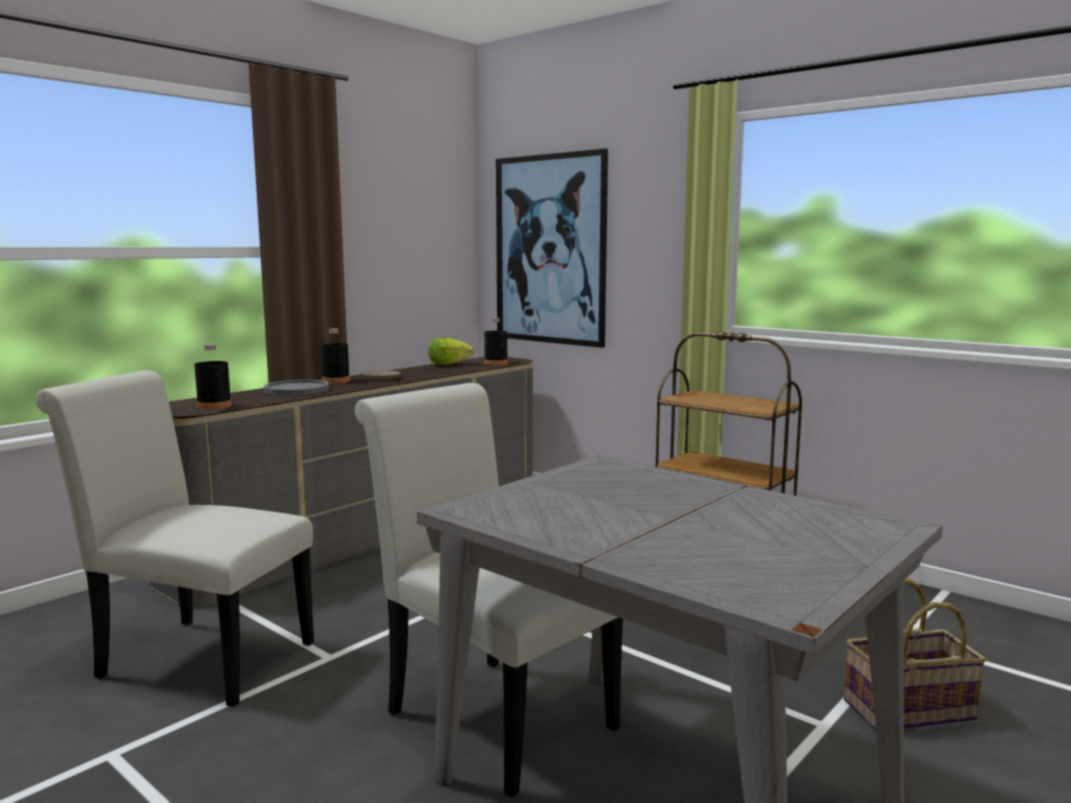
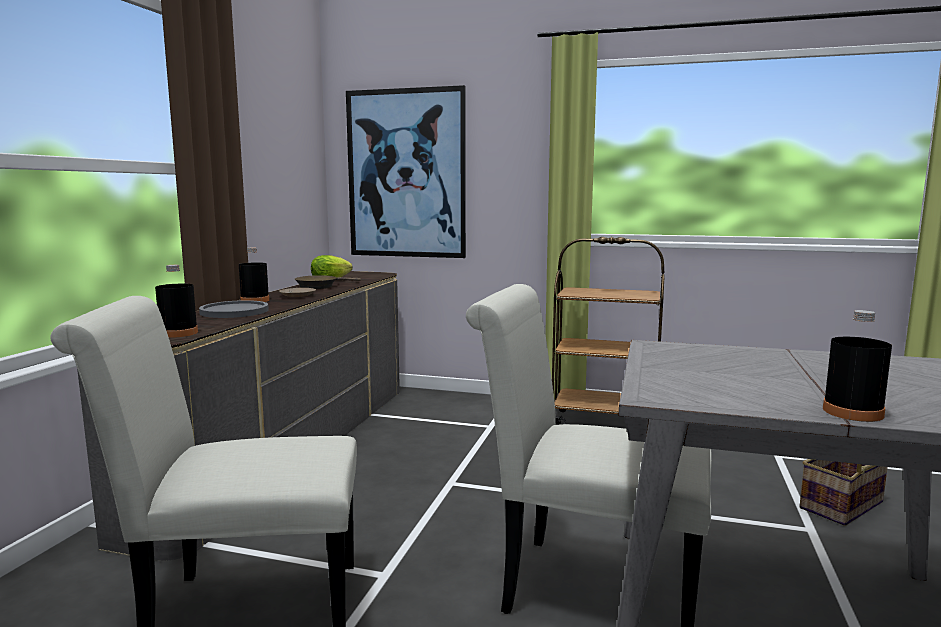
camera: 25 degrees left, 0 degrees up
(423, 370) = (319, 286): none -> brown frying pan
(496, 363) = (371, 277): black bottle -> black bottle (852, 412)

